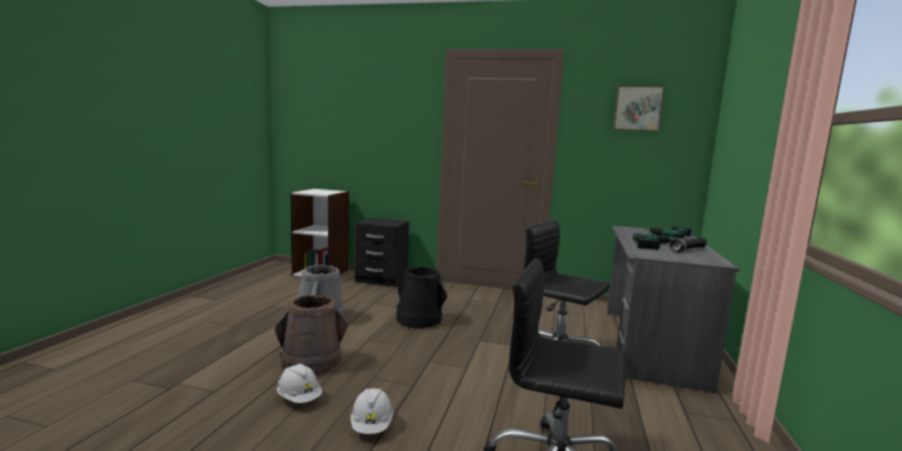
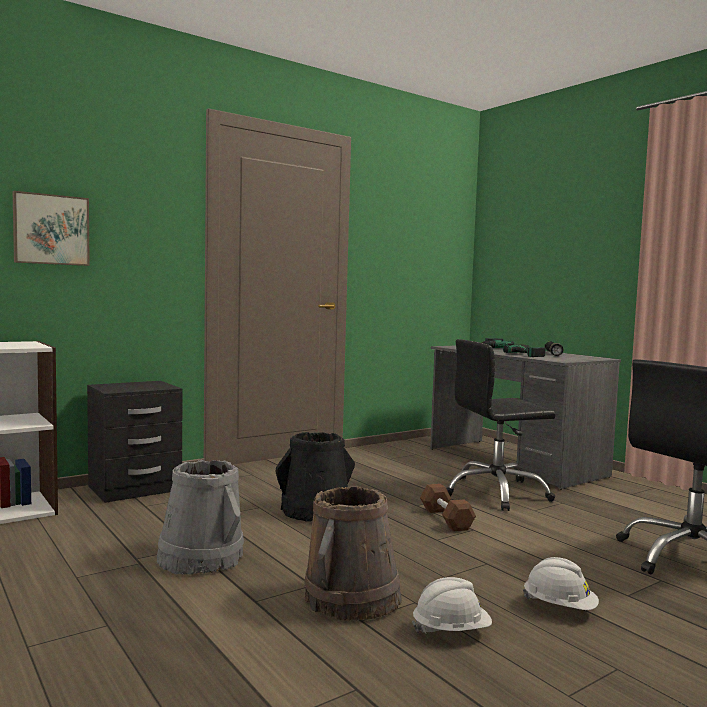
camera: 50 degrees left, 5 degrees down
(470, 354) = (446, 519): none -> brown dumbbell
(637, 108) = (418, 215): picture -> picture (51, 230)

